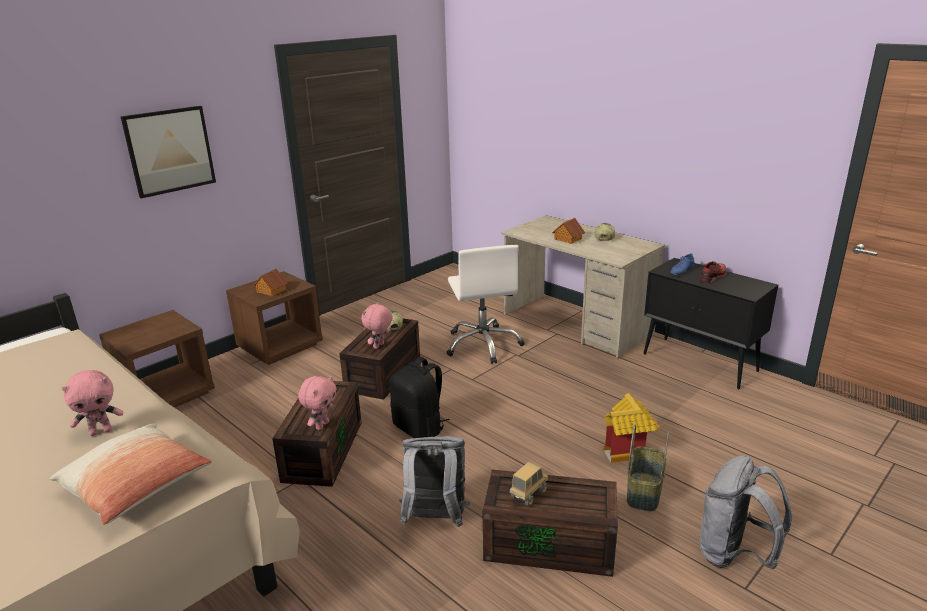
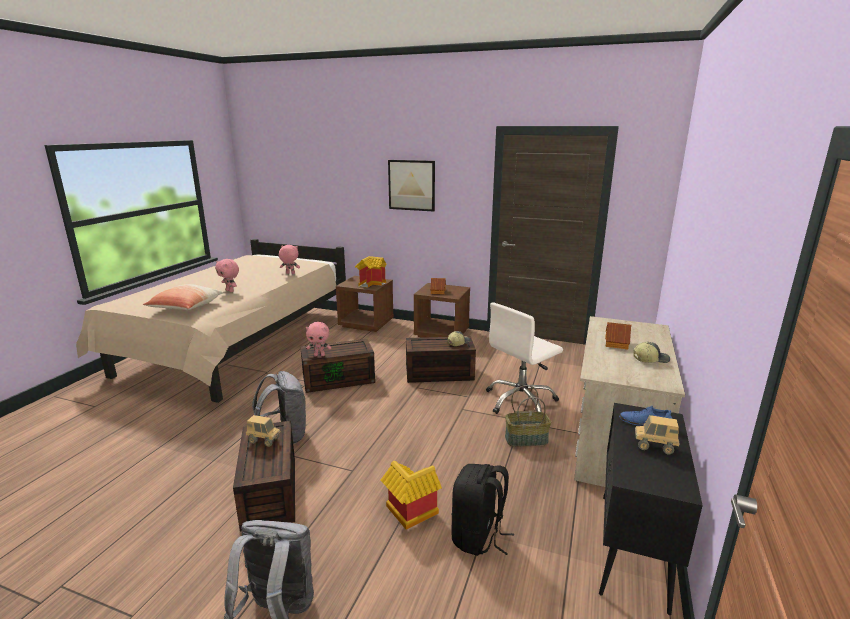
camera: 65 degrees right, 5 degrees down
(164, 326) = (372, 283): none -> toy house
(379, 346) = (426, 347): pink plush toy -> pink plush toy (290, 273)
(420, 428) = (381, 404): black backpack -> black backpack (478, 537)
(643, 491) = (353, 533): basket -> basket (526, 439)
(713, 277) = (654, 446): red shoe -> toy truck

